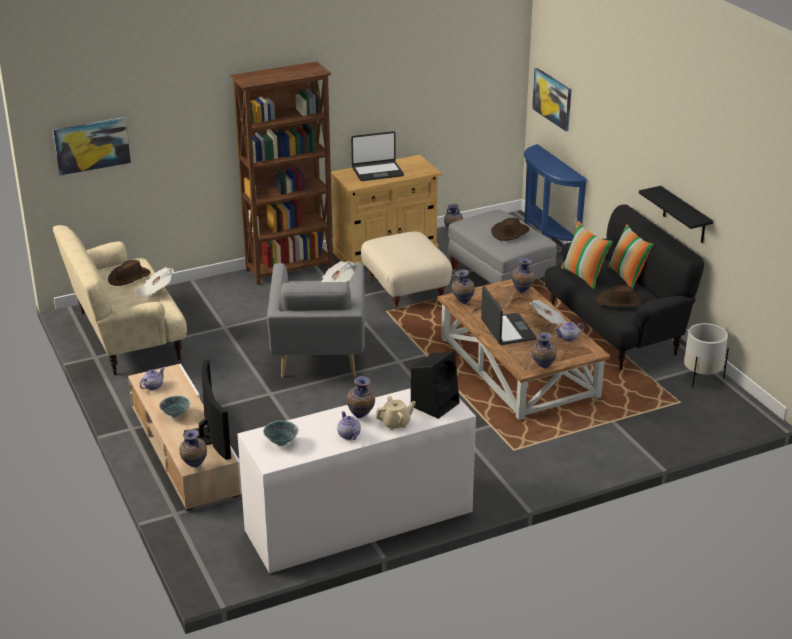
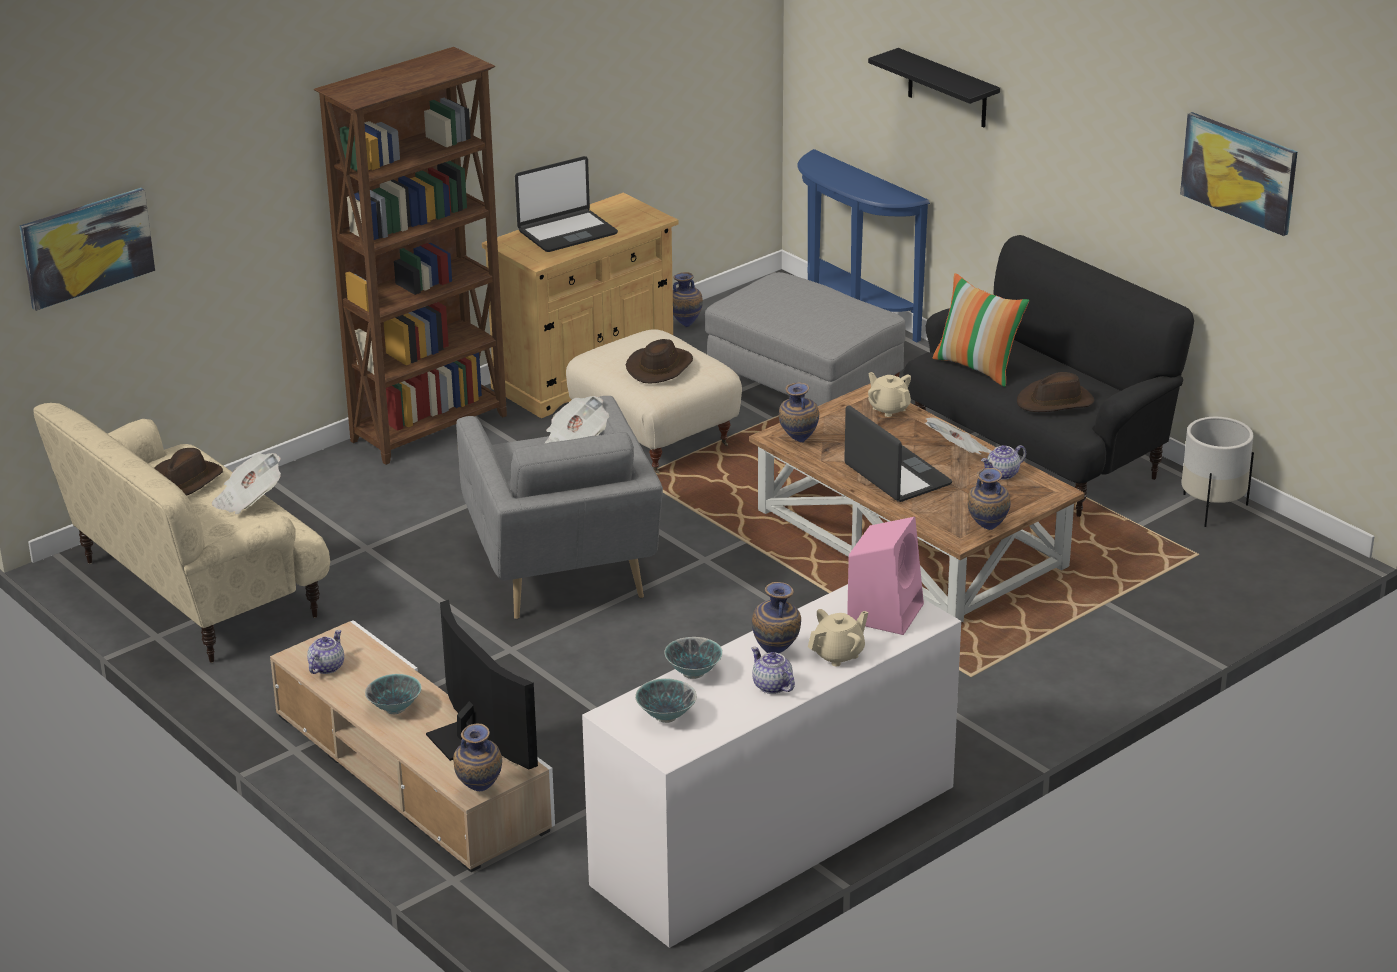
camera: 15 degrees left, 0 degrees up
(310, 421) = (693, 673): none -> bowl
(435, 404) = (885, 612): black speaker -> pink speaker
(510, 233) = (822, 310): brown hat -> brown hat (660, 367)
(522, 292) = (889, 408): vase -> beige teapot
(552, 99) = (842, 67): picture -> picture (1239, 172)
(627, 277) = (1048, 358): pillow -> none
(684, 216) = (1143, 241): black shelf -> black shelf (947, 89)

